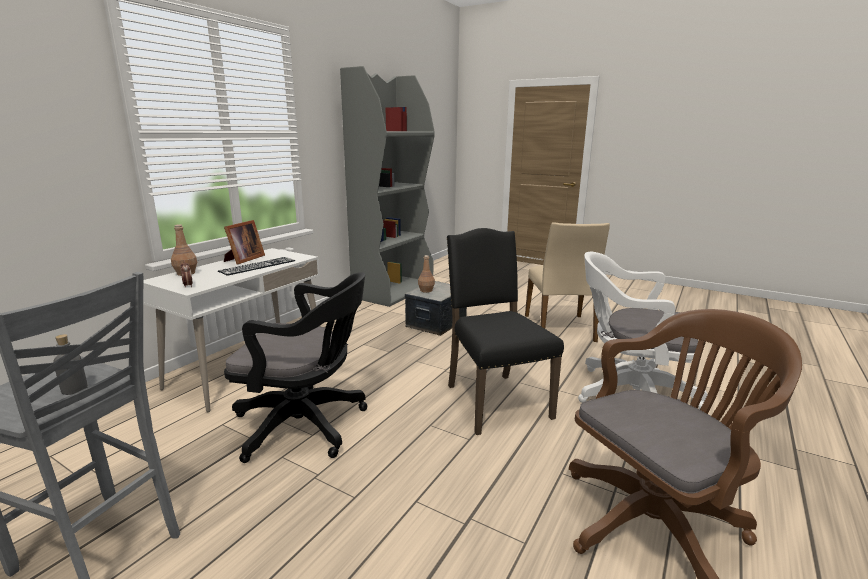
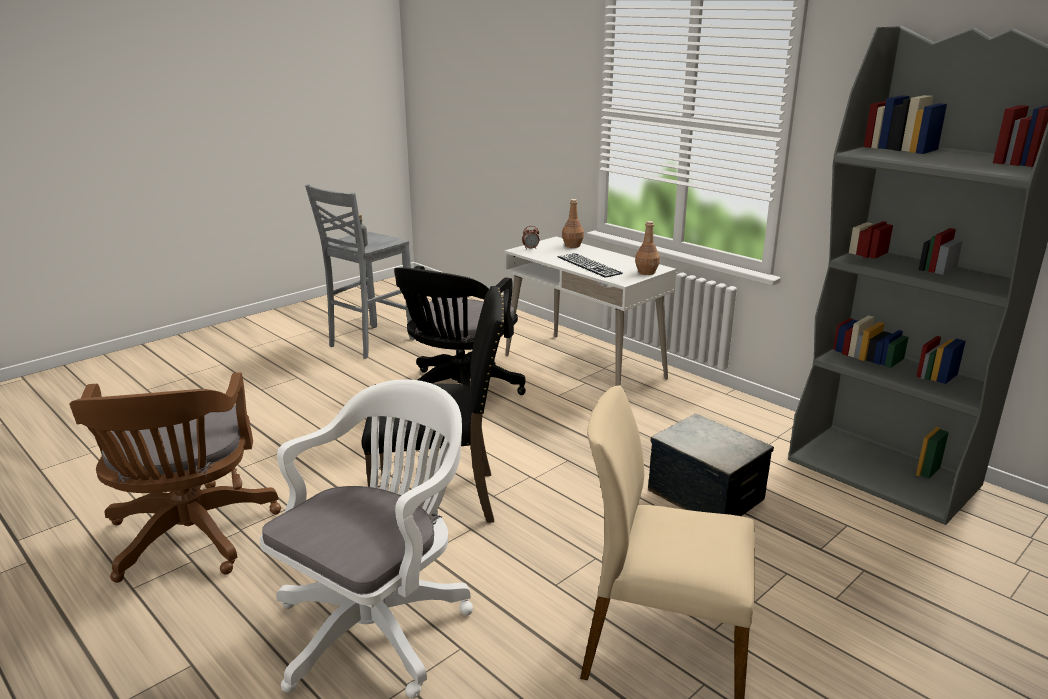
camera: 105 degrees right, 5 degrees up
(243, 259) = (619, 260): picture frame -> none
(426, 290) = (707, 431): brown bottle -> brown bottle (646, 272)

